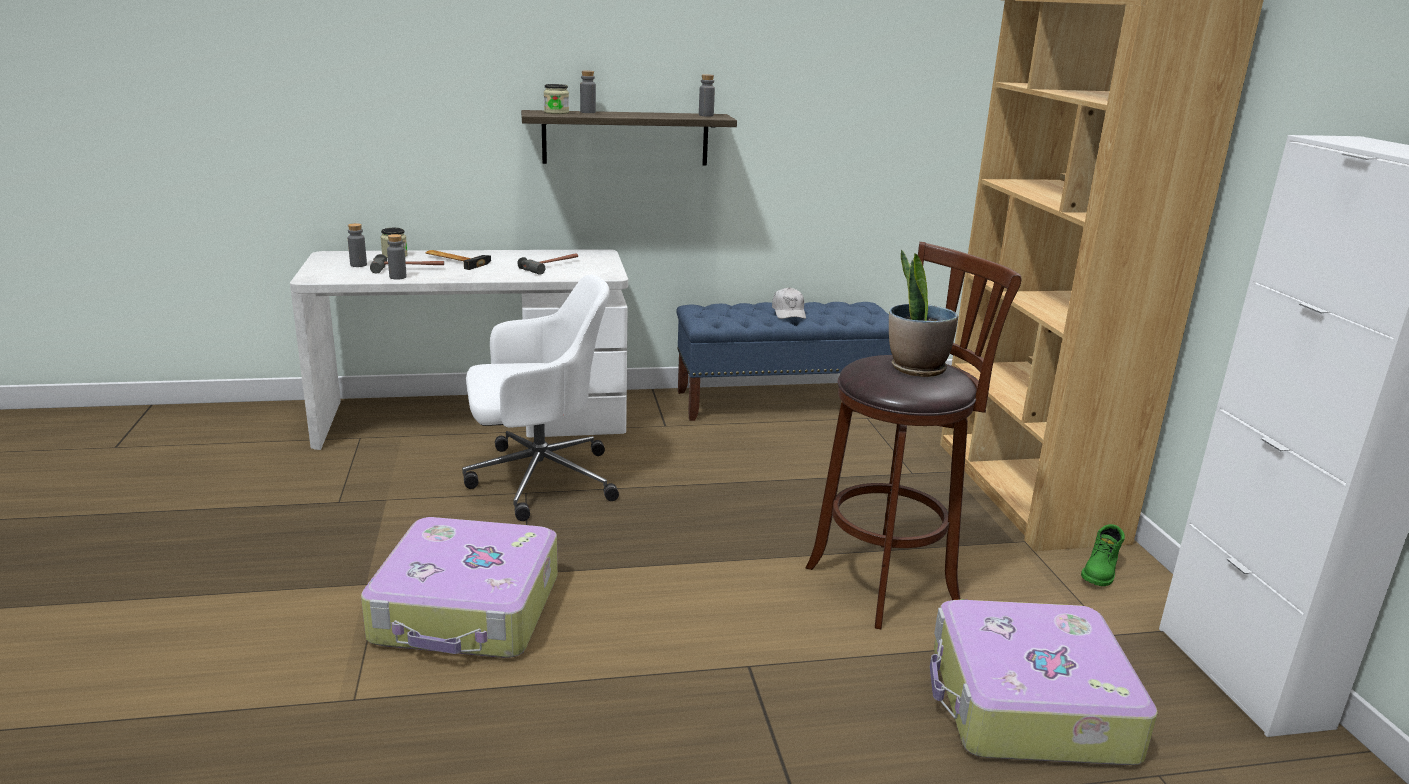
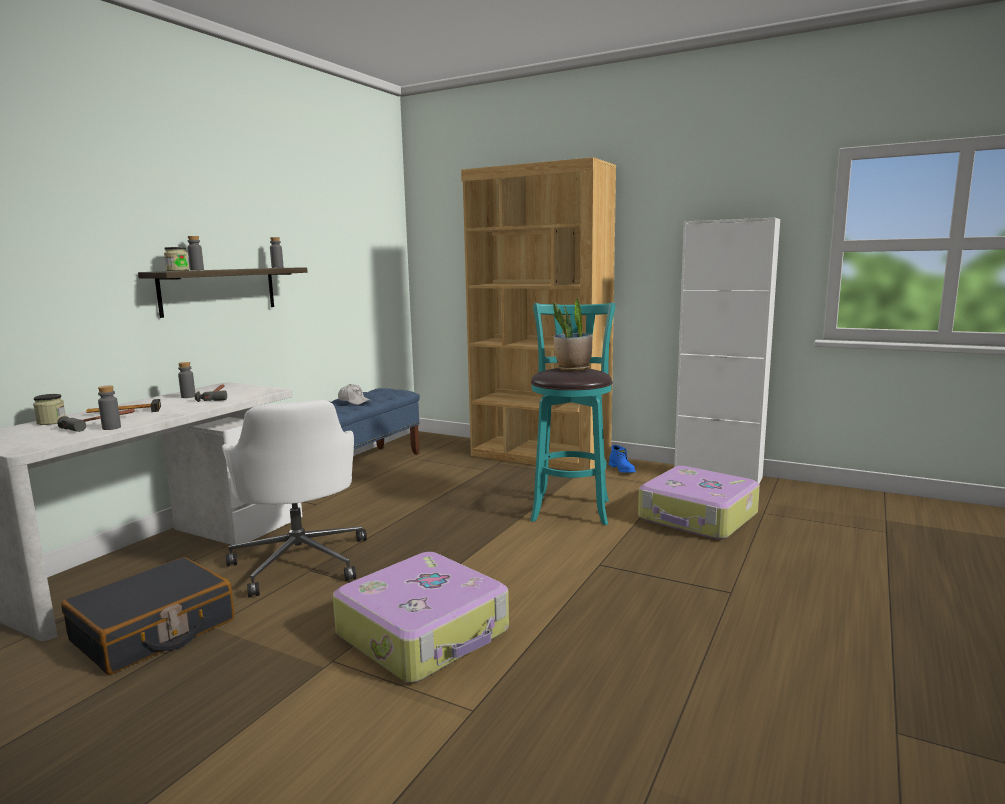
camera: 50 degrees left, 10 degrees down
(358, 265) = (38, 433): grey bottle -> grey bottle (188, 396)
(358, 480) = (154, 631): none -> black suitcase
(538, 479) = (301, 561): white office chair -> white office chair turned 135 degrees clockwise
(888, 581) = (571, 508): brown stool -> turquoise stool
(1100, 572) = (622, 469): green boot -> blue boot

